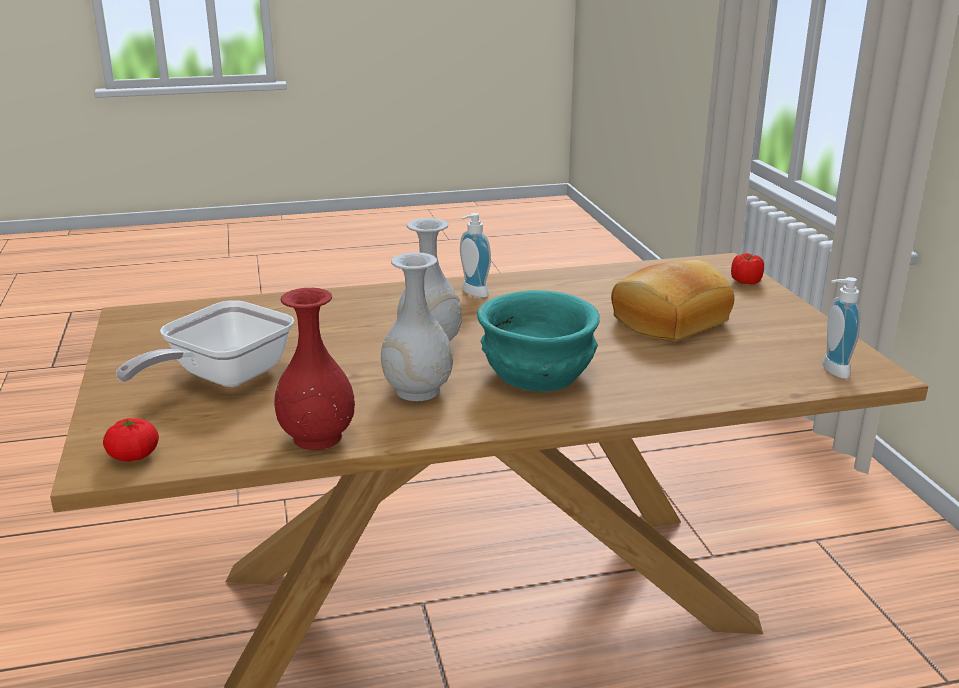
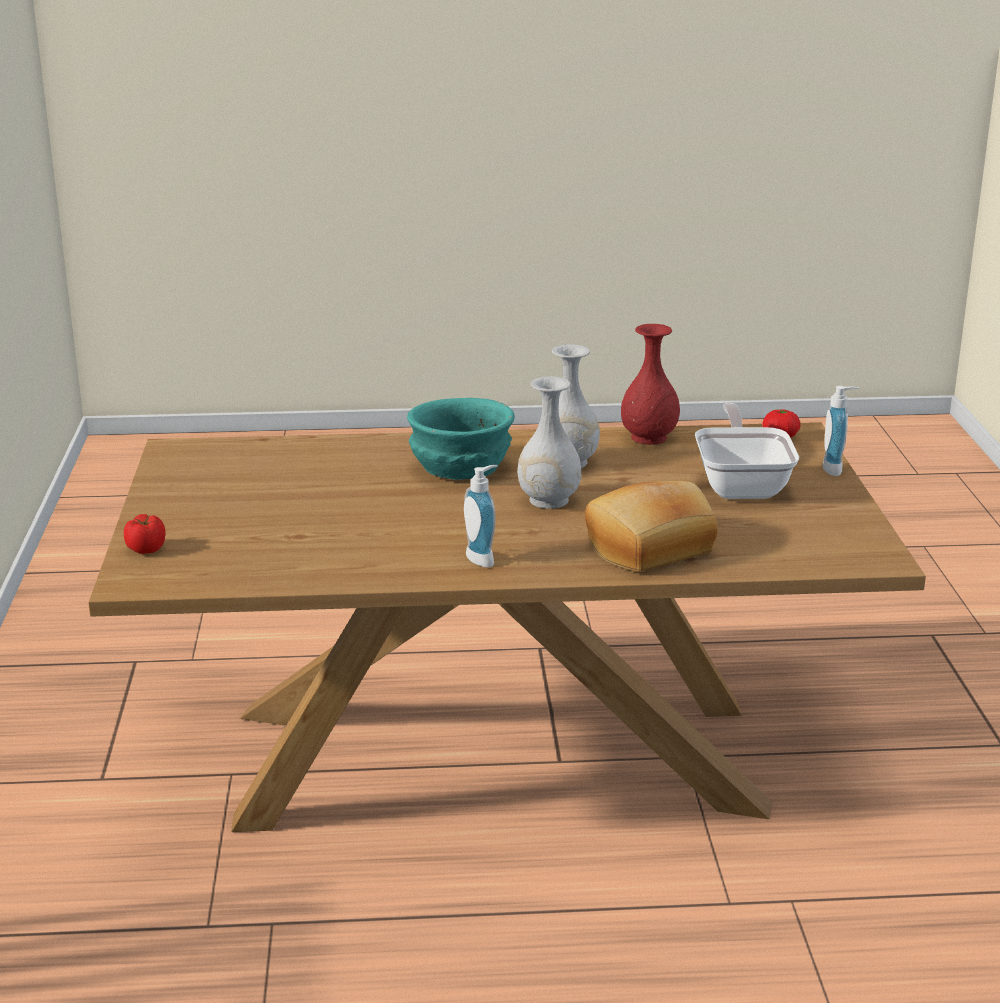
camera: 170 degrees left, 0 degrees up
(221, 378) = (742, 484): frying pan -> frying pan turned 45 degrees counterclockwise
(668, 320) = (293, 508): bread -> bread (651, 549)
(831, 370) = (207, 453): soap dispenser -> soap dispenser (836, 469)

